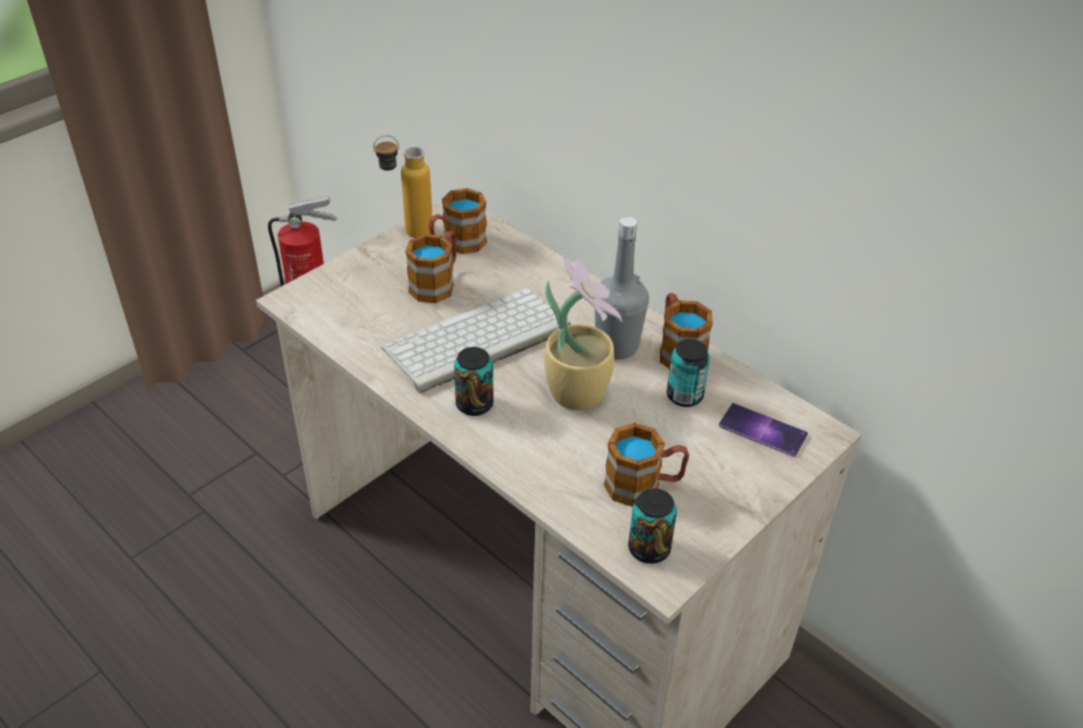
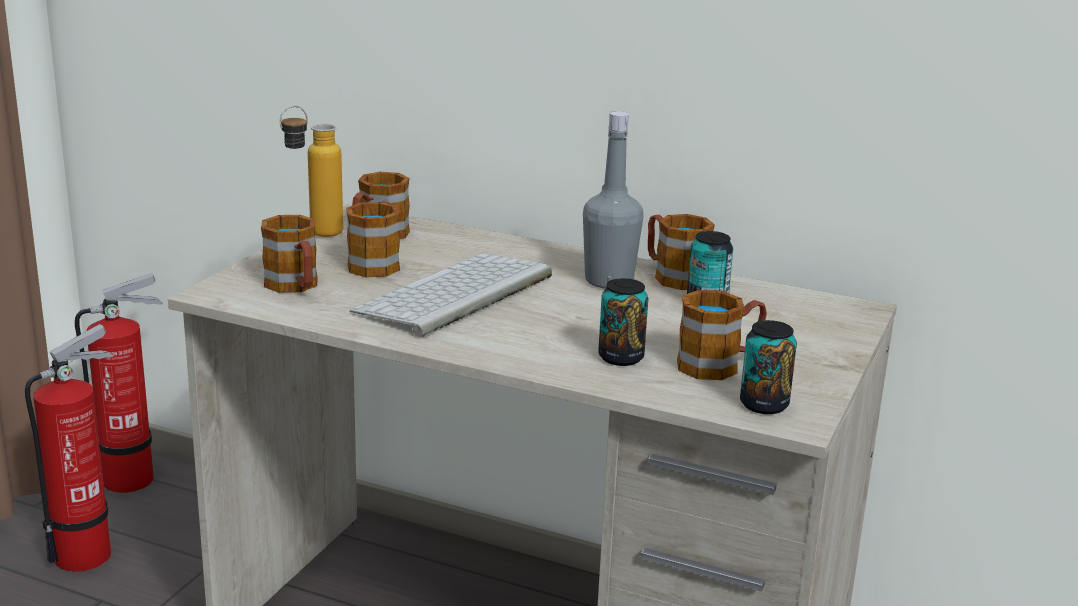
camera: 20 degrees left, 20 degrees down
(264, 405) = (90, 553): none -> fire extinguisher
(357, 303) = (295, 286): none -> mug
(474, 404) = (491, 337): can -> can (621, 357)
(577, 391) = (594, 314): potted plant -> none
(762, 430) = (803, 314): phone -> none

